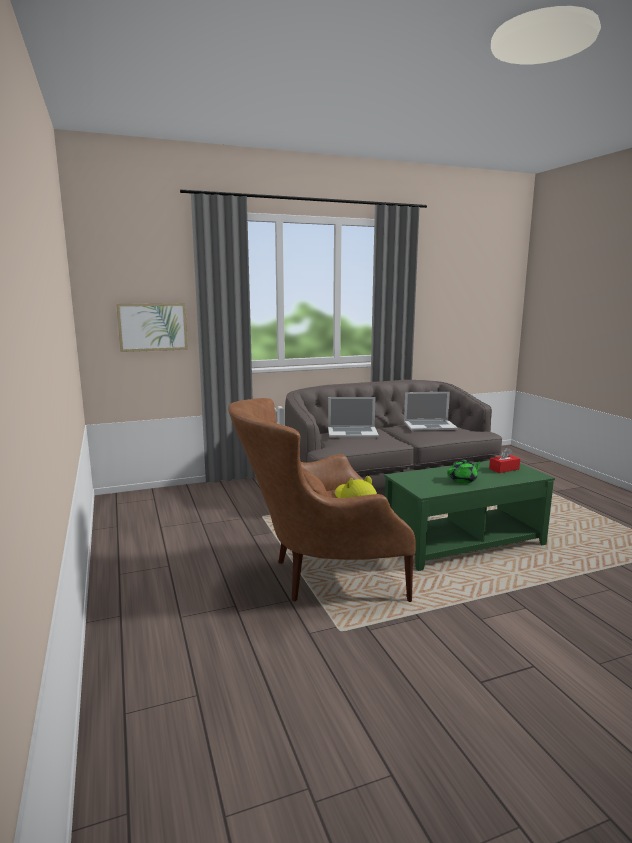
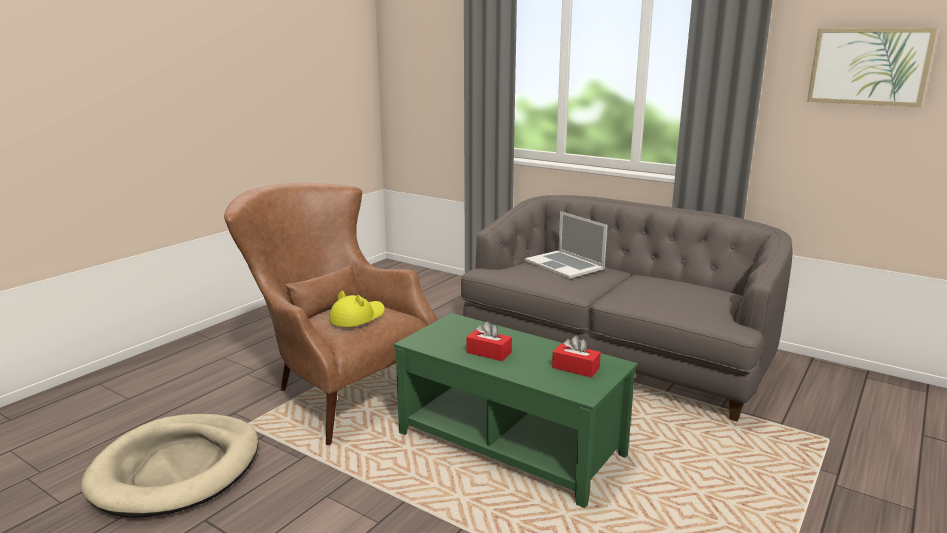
camera: 55 degrees right, 5 degrees up
(152, 327) = (435, 99): picture -> picture (869, 66)
(385, 683) = (177, 469): none -> beige dog bed
(430, 425) = (677, 290): laptop -> none
(463, 480) = (489, 352): green teapot -> red tissue box

